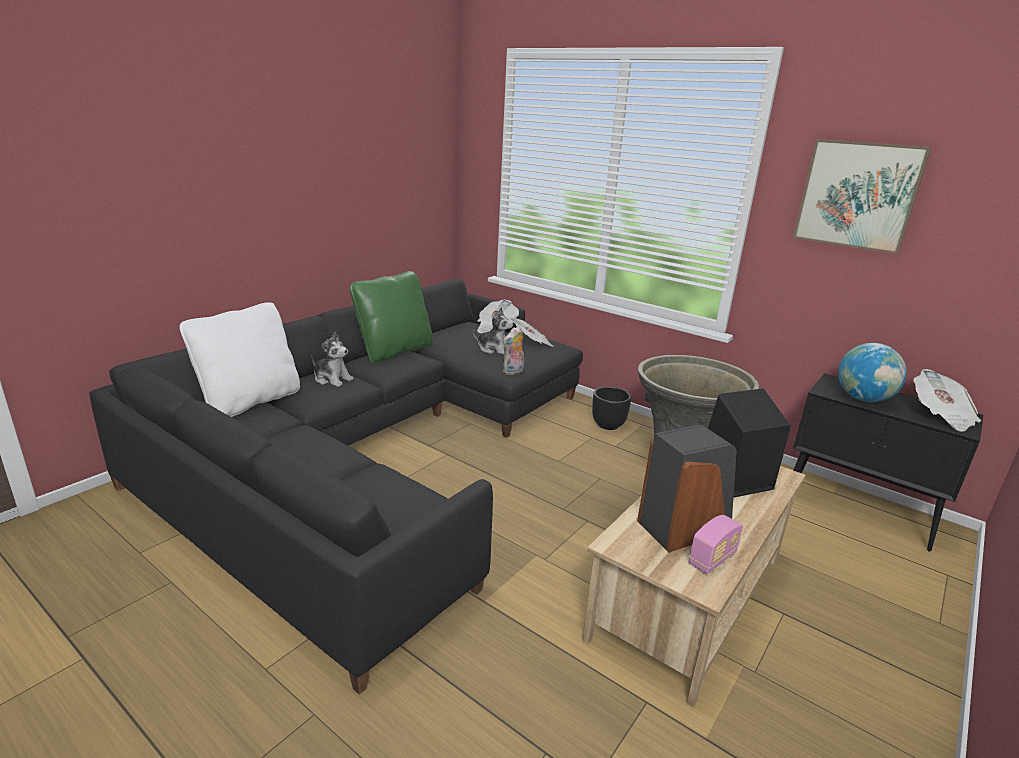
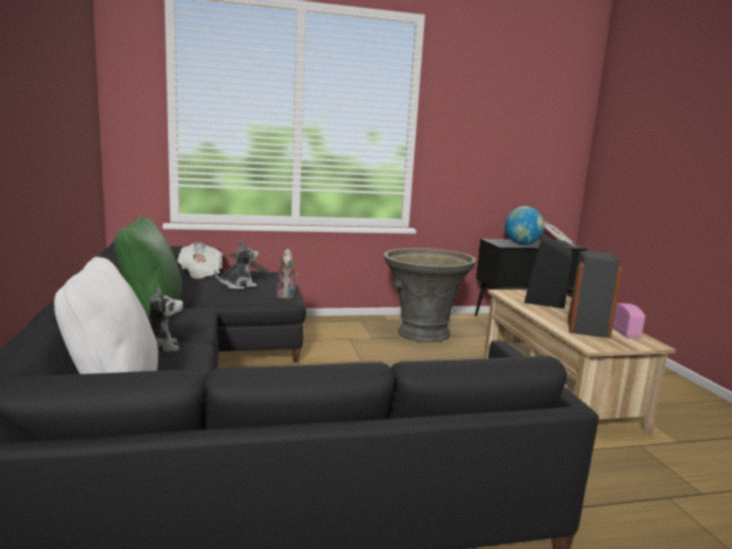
camera: 50 degrees left, 10 degrees down
(608, 425) = (343, 328): black planter -> none
(857, 195) = (481, 116): picture -> none

